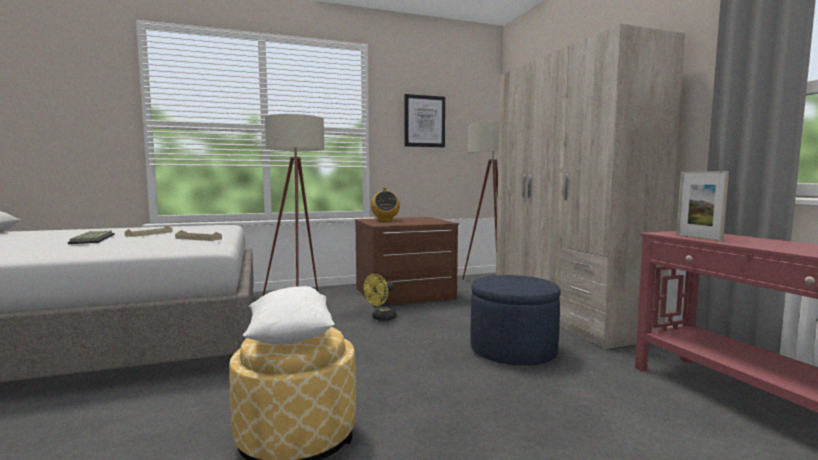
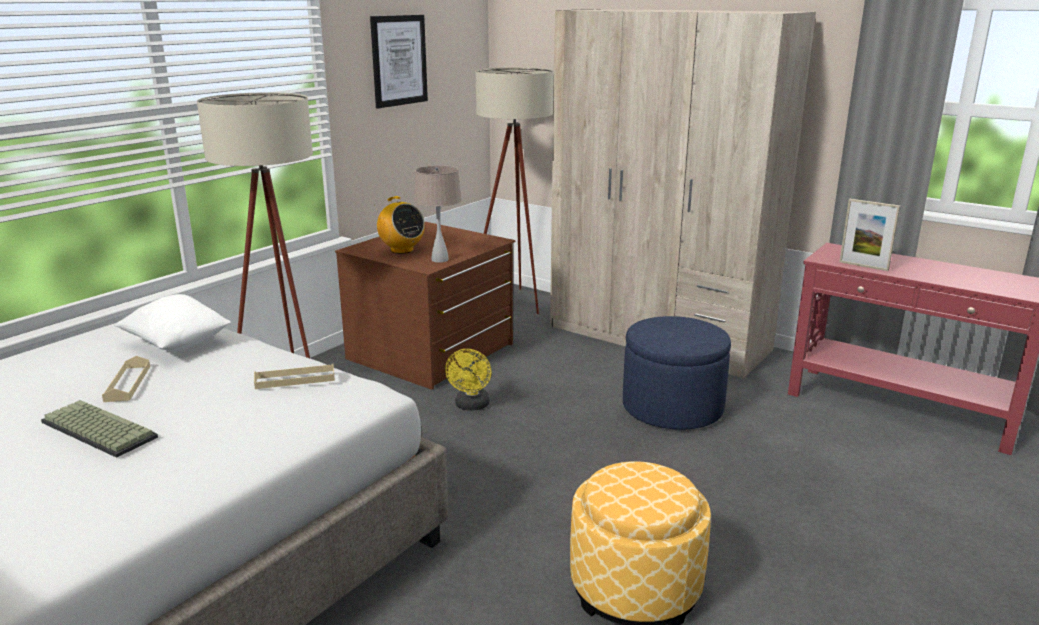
camera: 35 degrees left, 15 degrees up
(290, 337) = (645, 491): white pillow -> white pillow (177, 344)
(393, 224) = (439, 260): none -> beige table lamp

